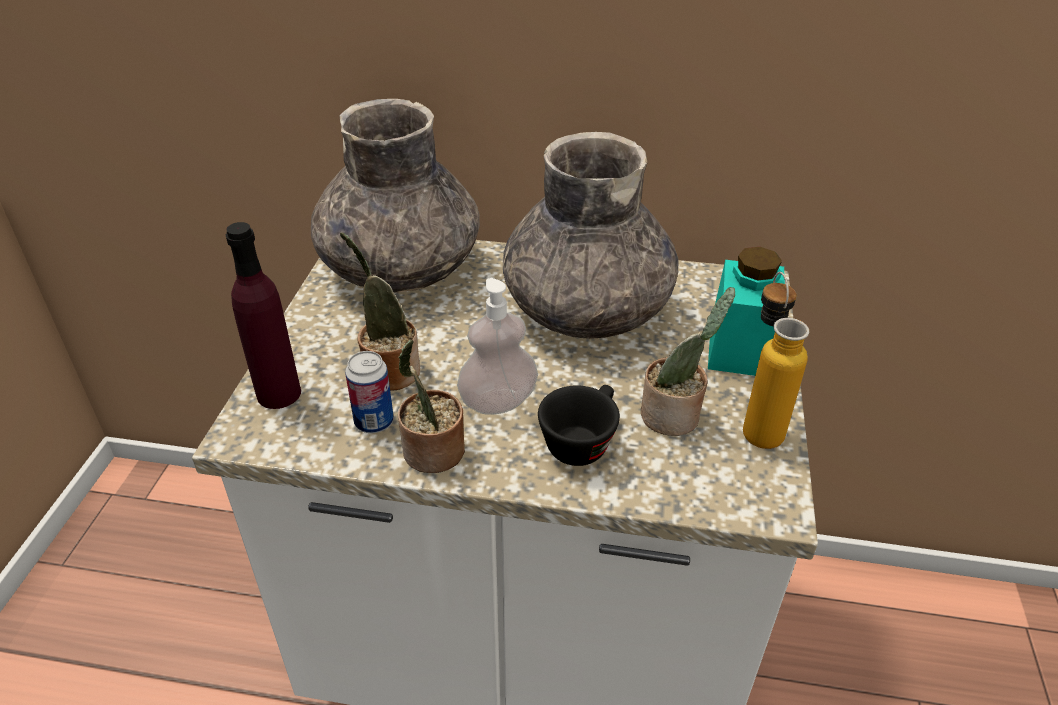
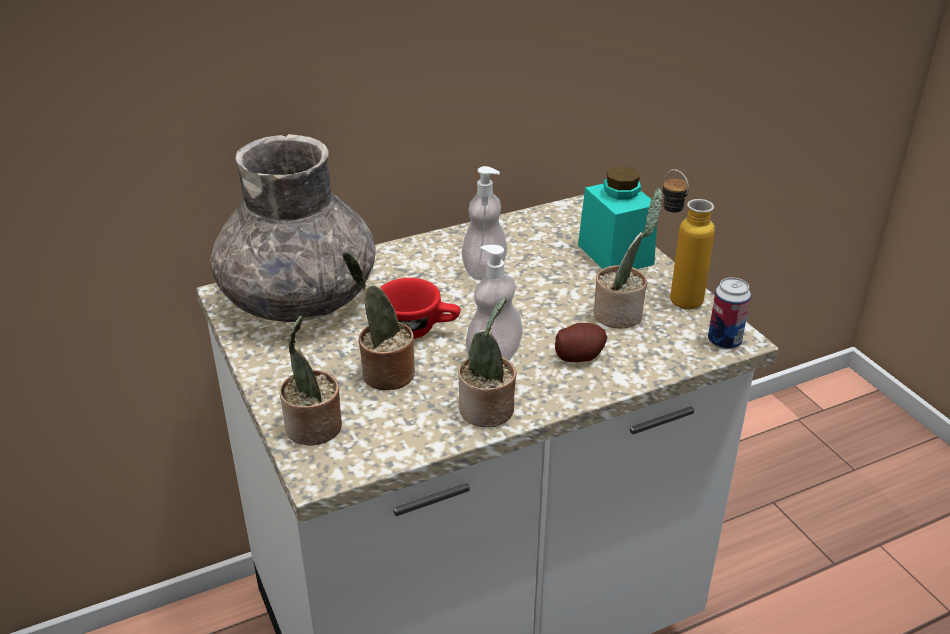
camera: 35 degrees left, 5 degrees down
(279, 394) = (313, 429): purple bottle -> potted plant
(374, 422) = (418, 412): can -> can (724, 342)
(464, 341) = (419, 329): none -> red cup
(581, 440) = (579, 355): black cup -> potato
(587, 309) = (484, 270): grey vase -> soap dispenser

